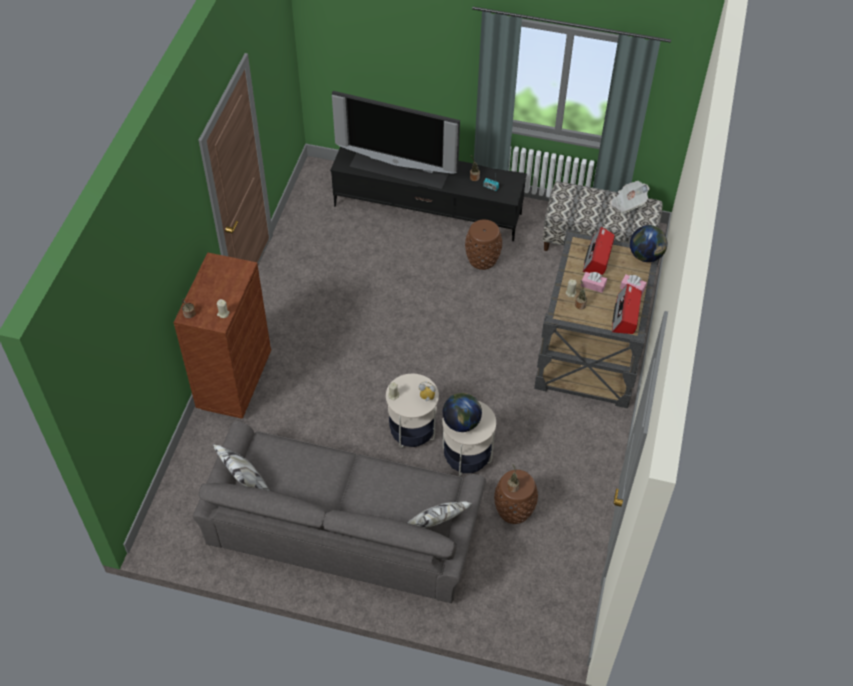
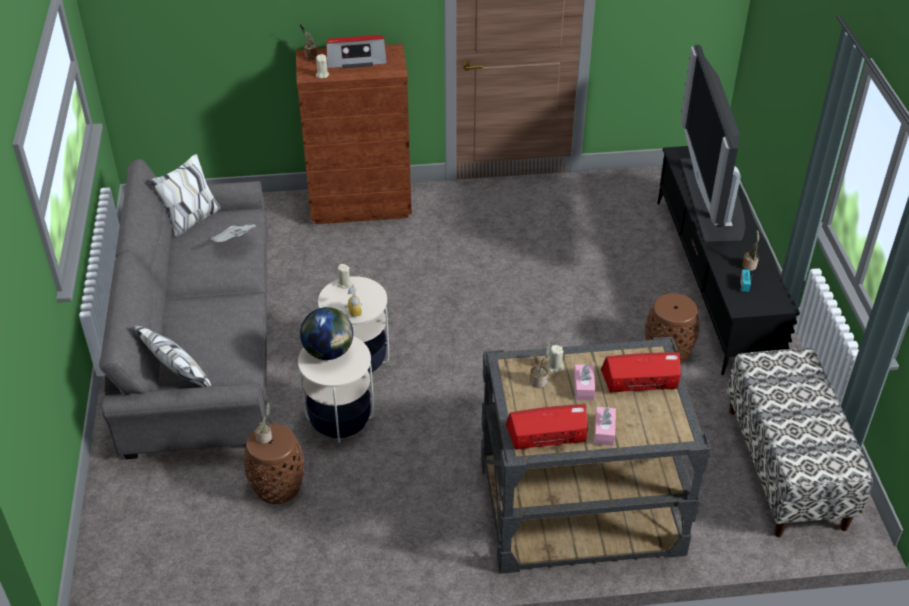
camera: 70 degrees right, 10 degrees down
(213, 286) = (356, 59): none -> radio
(628, 203) = (833, 437): newspaper -> newspaper (234, 242)
(645, 256) = (680, 433): globe -> none

